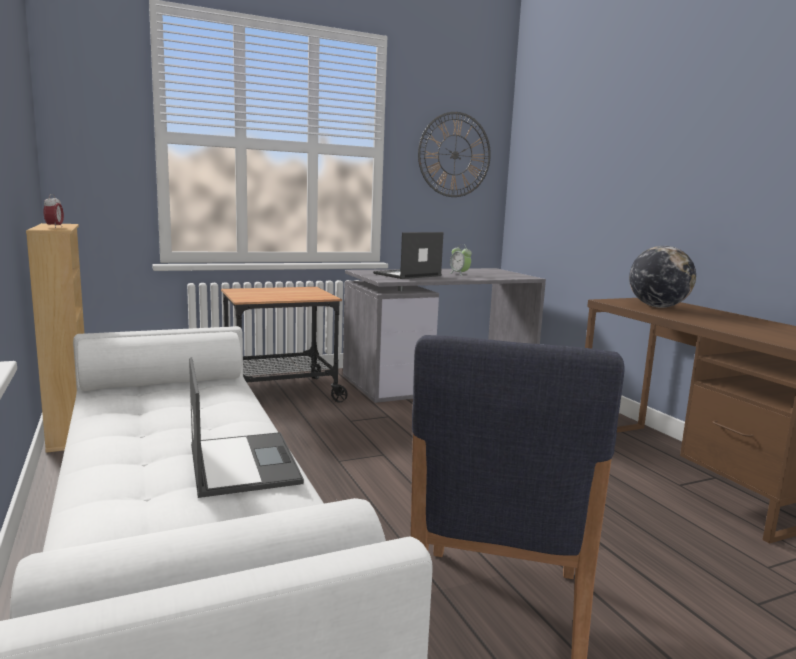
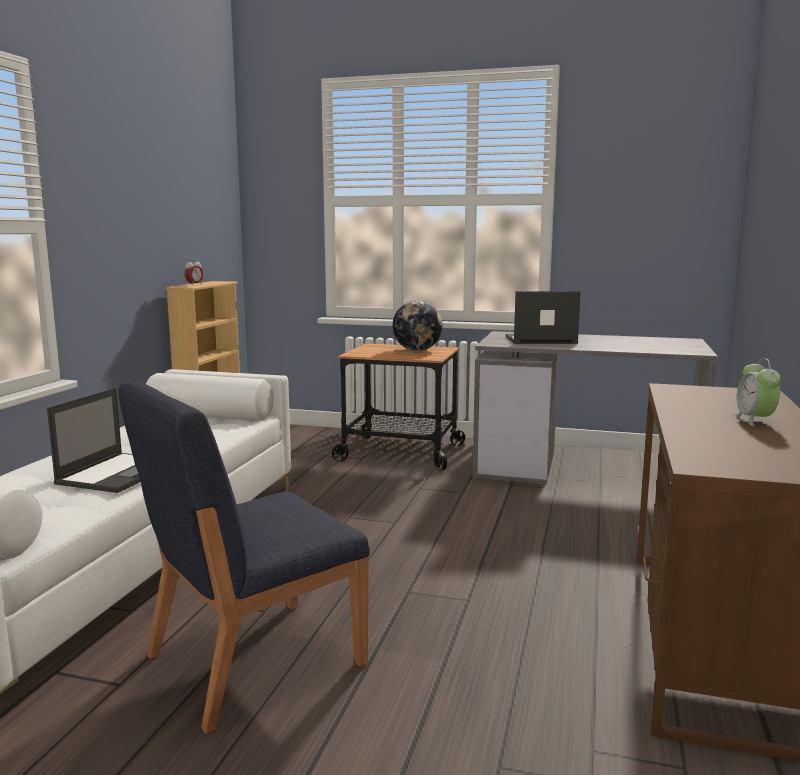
camera: 40 degrees right, 0 degrees up
(454, 155) = (653, 194): wall clock -> none
(459, 274) = (612, 343): alarm clock -> alarm clock (754, 420)
(657, 307) = (712, 401): globe -> globe (417, 350)

